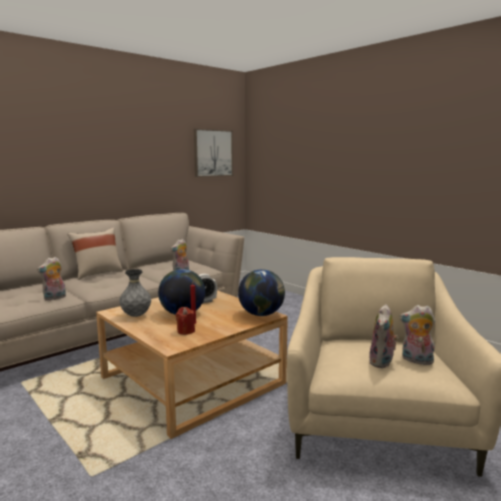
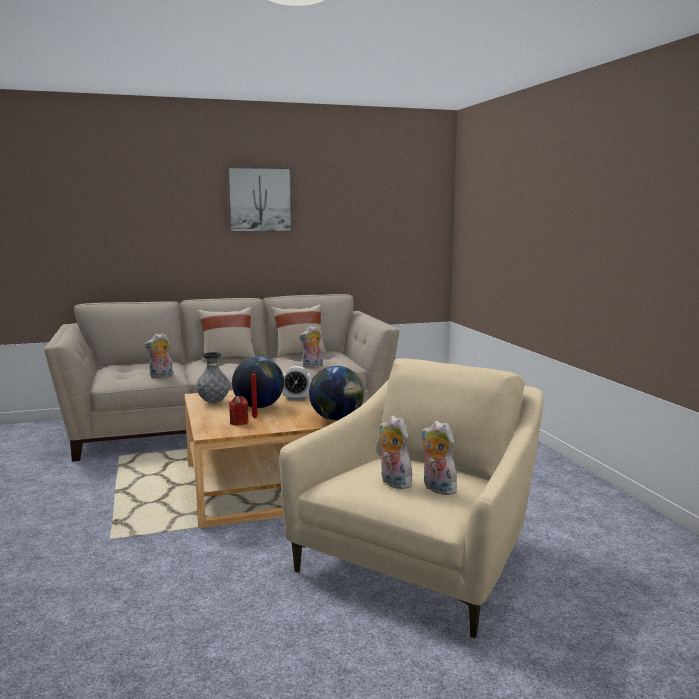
camera: 25 degrees right, 0 degrees up
(155, 263) = (299, 353): none -> beige pillow
(213, 153) = (402, 219): picture -> picture (259, 199)
(382, 362) = (393, 483): plush toy -> plush toy turned 90 degrees clockwise

